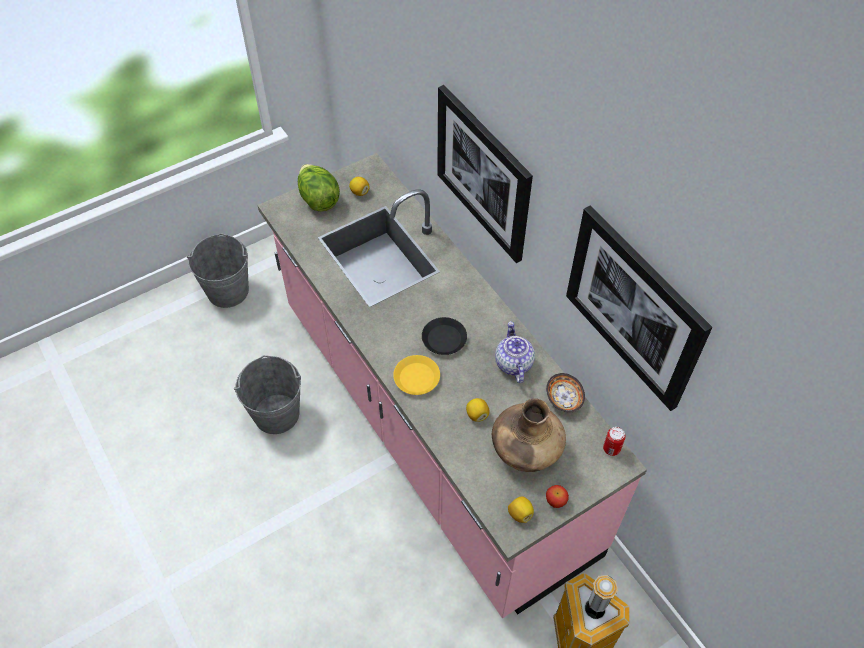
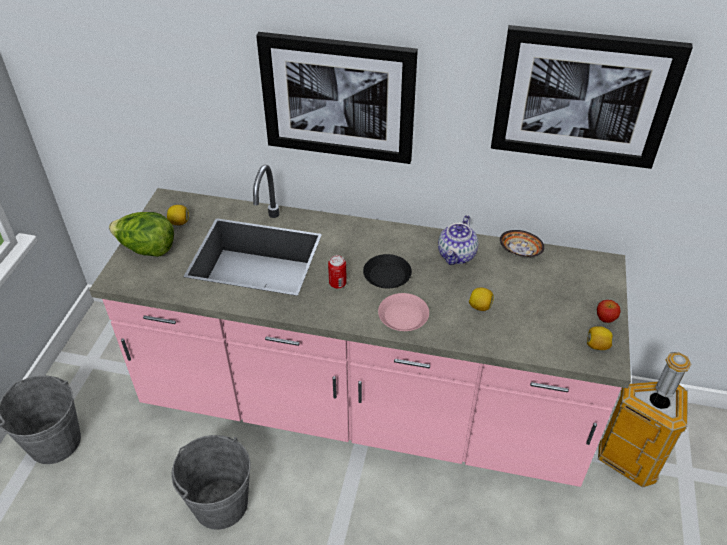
camera: 45 degrees left, 10 degrees down
(416, 378) = (403, 316): yellow plate -> pink plate
(513, 363) = (457, 255): teapot -> teapot turned 105 degrees counterclockwise
(525, 451) = (543, 303): brown vase -> none
(611, 448) = (589, 259): can -> can (337, 283)

